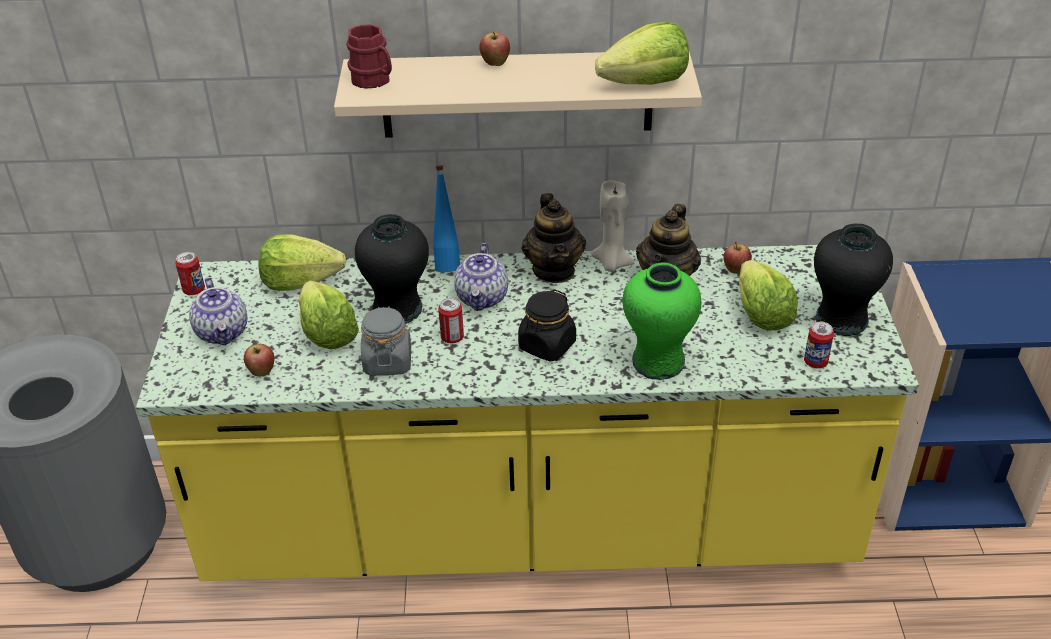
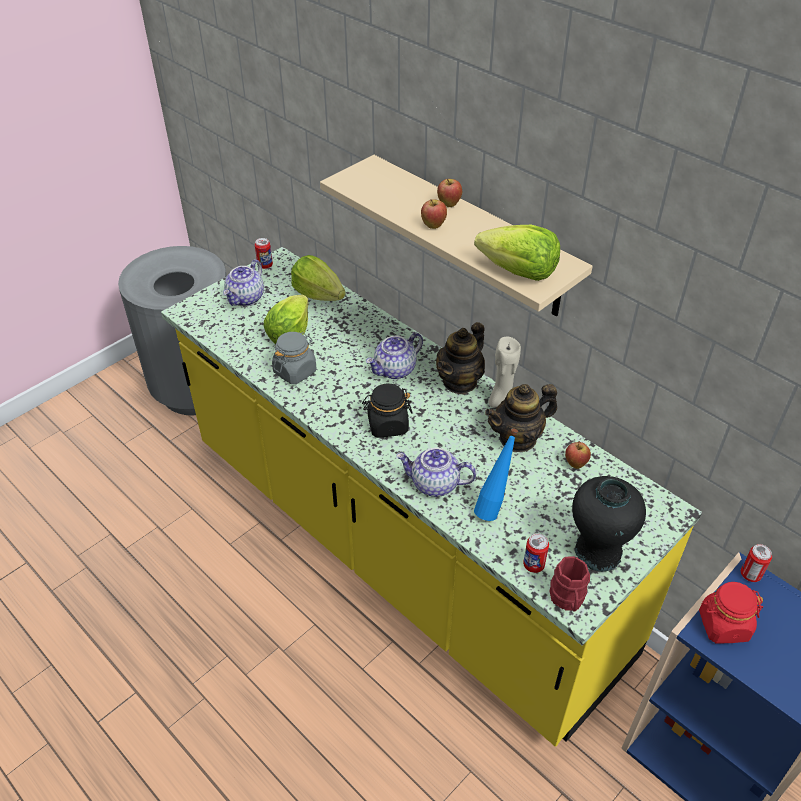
camera: 45 degrees right, 5 degrees up
(262, 372) = (232, 333): apple -> apple (433, 226)
(374, 81) = (365, 177): red mug -> red mug (567, 600)
(398, 309) = (342, 345): black vase -> none
(447, 263) = (406, 335): blue bottle -> blue bottle (493, 507)
(452, 338) = (345, 382): can -> can (750, 574)
(657, 362) = (434, 484): green vase -> teapot
(761, 314) = (547, 505): lettuce -> none
(961, 316) = (723, 625): none -> red jar

